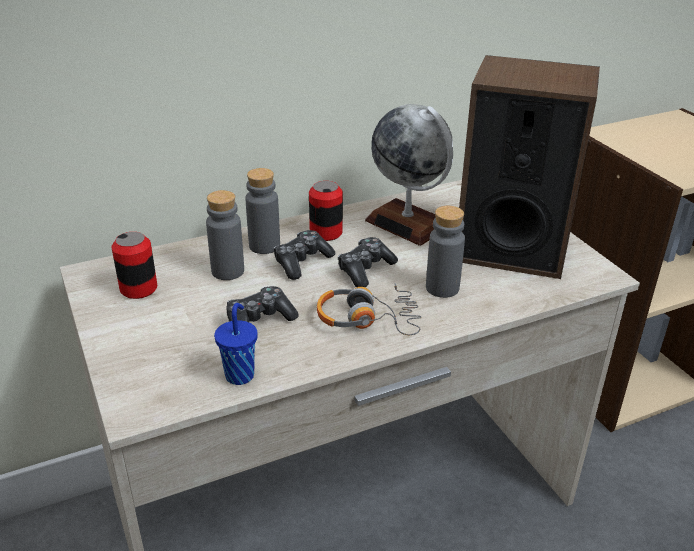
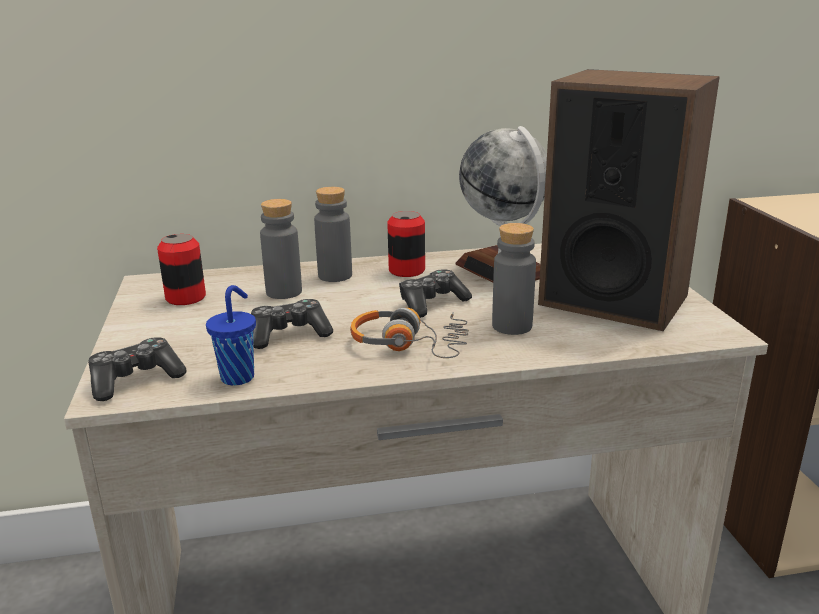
camera: 15 degrees right, 10 degrees down
(302, 262) = (366, 291): game controller -> game controller (135, 380)

